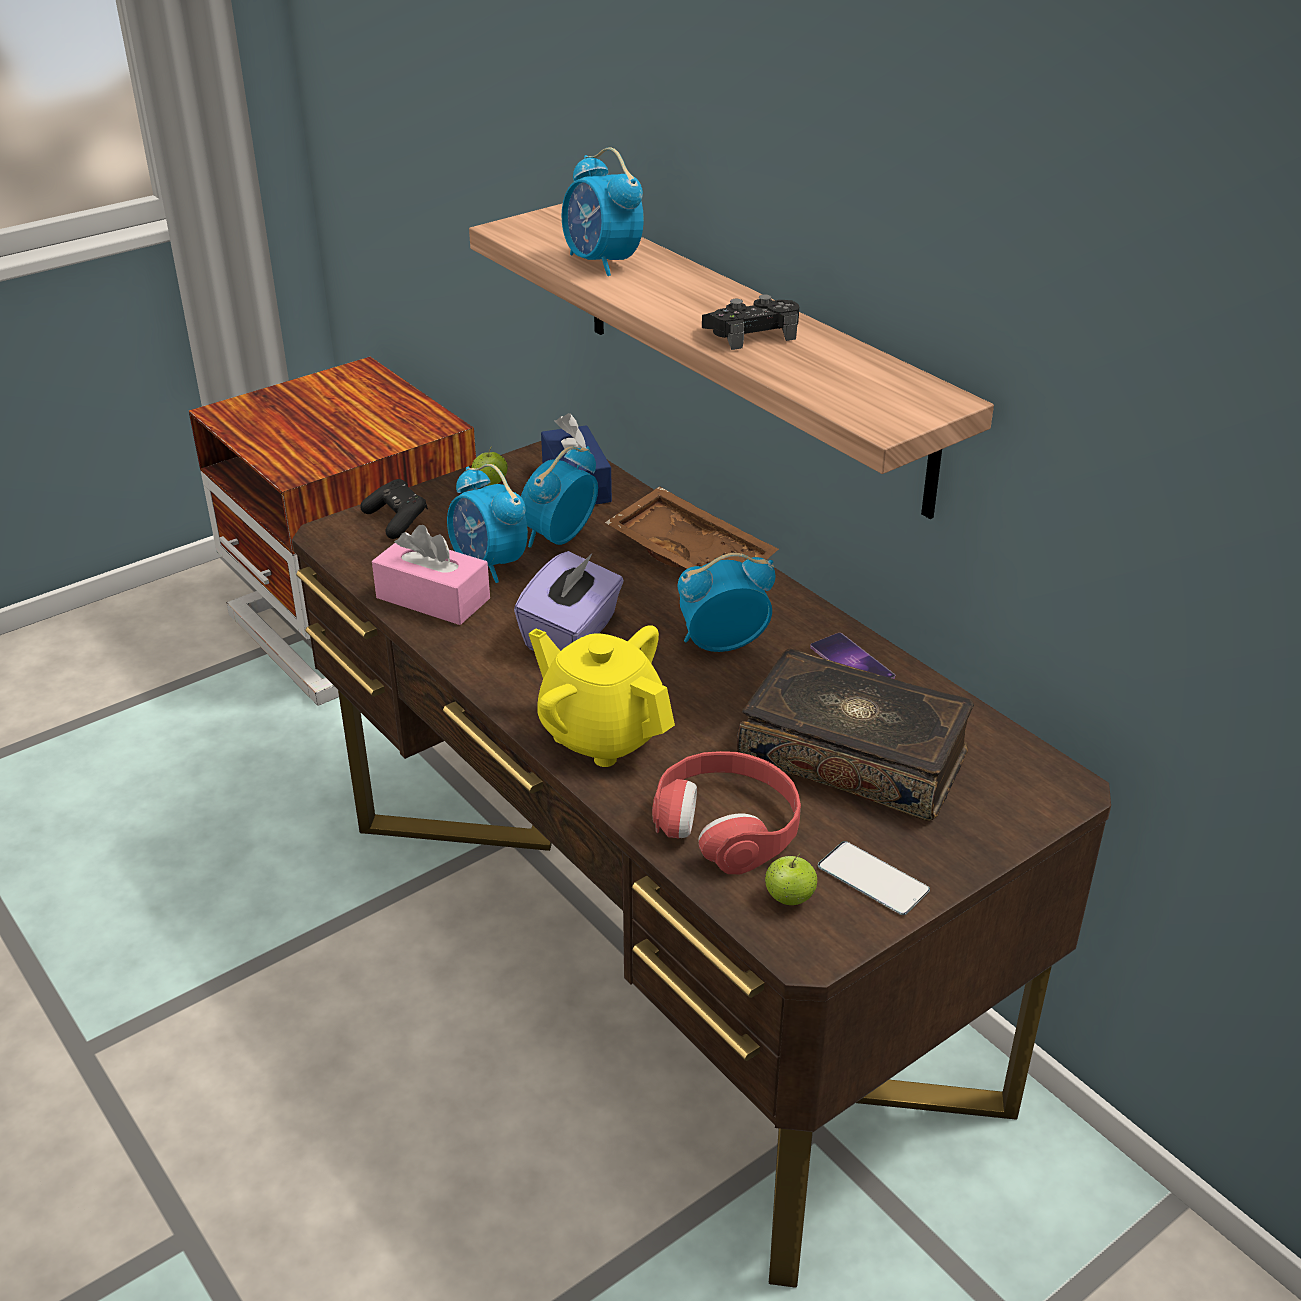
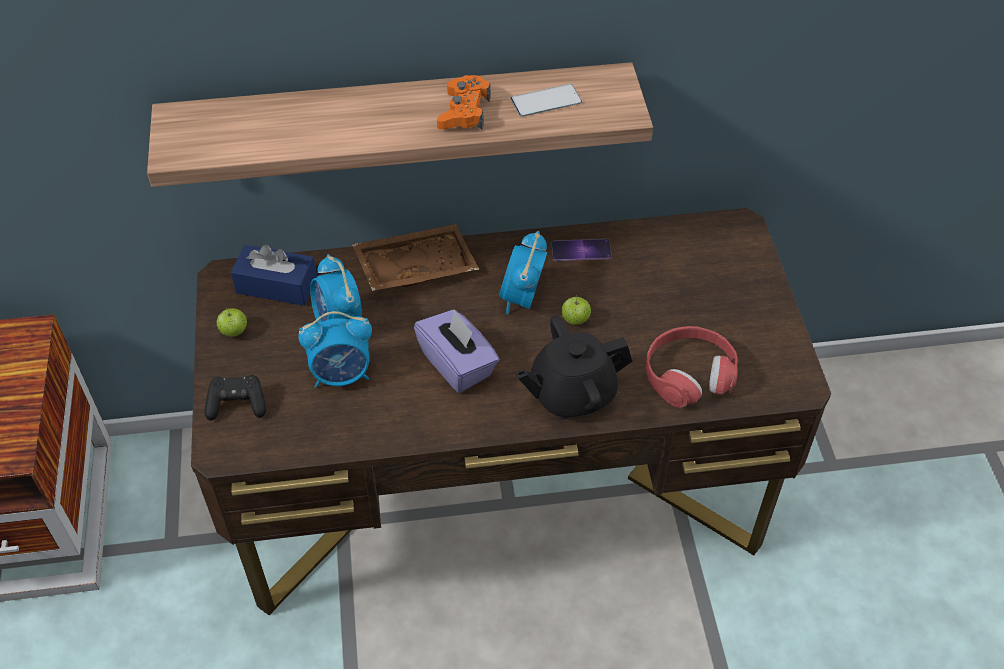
camera: 60 degrees left, 15 degrees up
(433, 598) = (359, 421): pink tissue box -> none
(602, 263) = (288, 131): alarm clock -> none
(602, 734) = (572, 394): yellow teapot -> black teapot
(751, 333) = (464, 111): black game controller -> orange game controller
(789, 899) = (762, 376): apple -> apple (575, 320)
(854, 754) = (664, 291): book -> none
(872, 879) = (765, 335): phone -> phone (546, 101)

